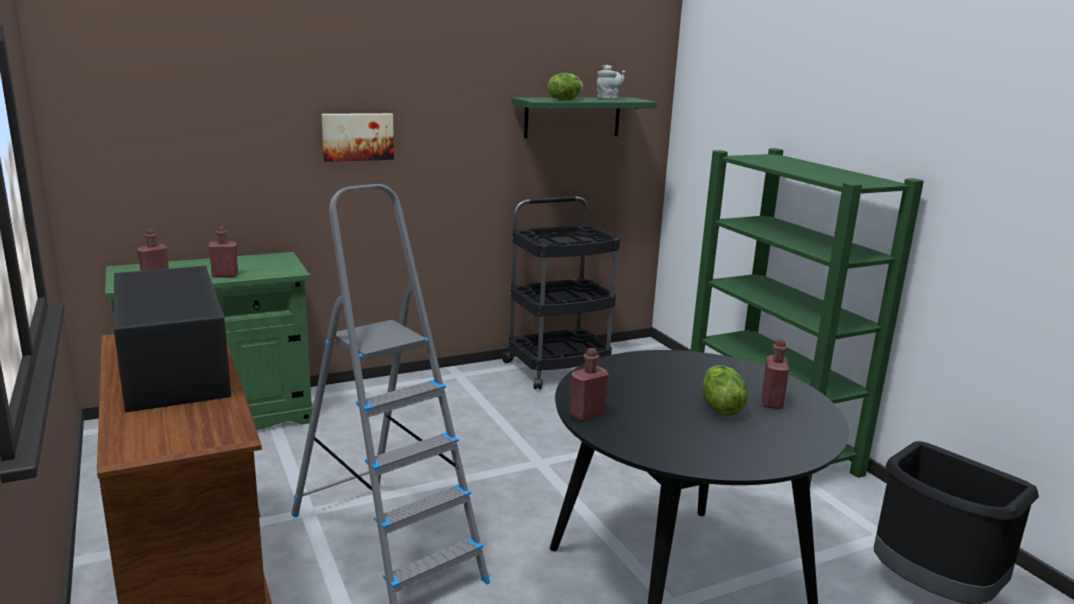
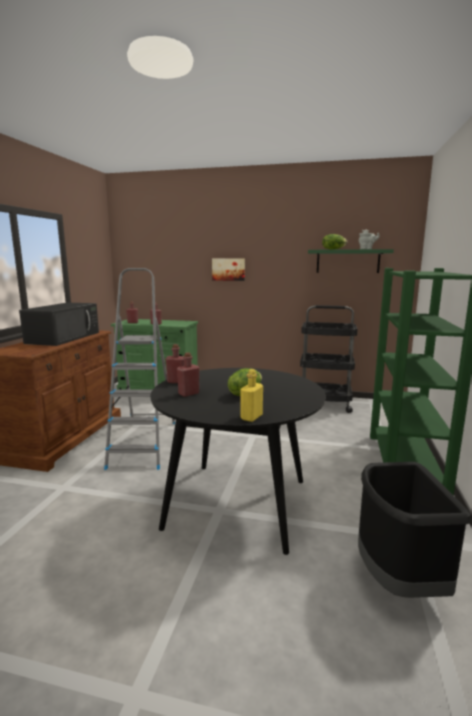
camera: 40 degrees right, 5 degrees down
(771, 402) = (280, 398): red bottle -> red bottle (188, 393)
(811, 446) = (251, 417): none -> yellow bottle

